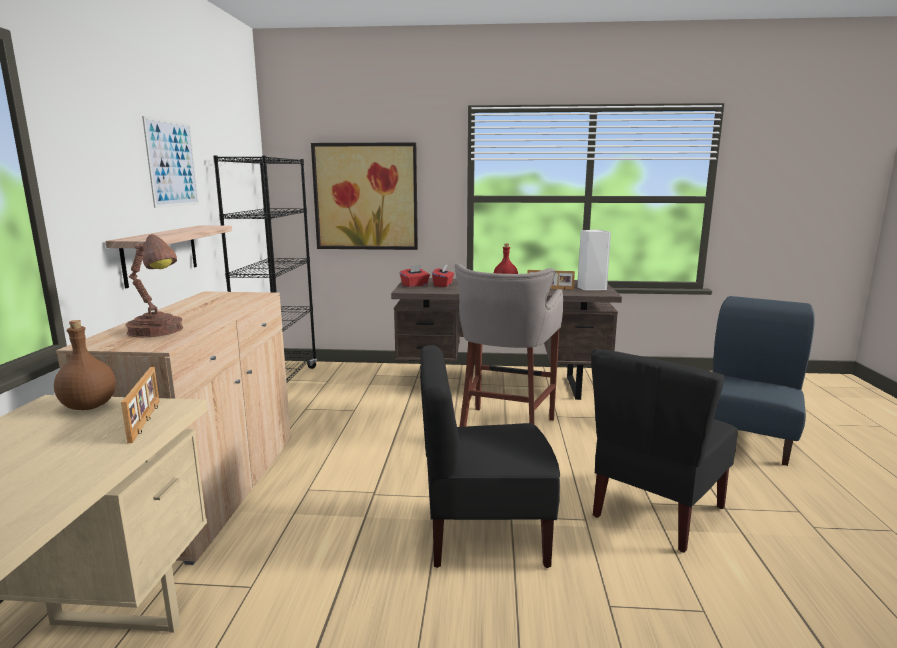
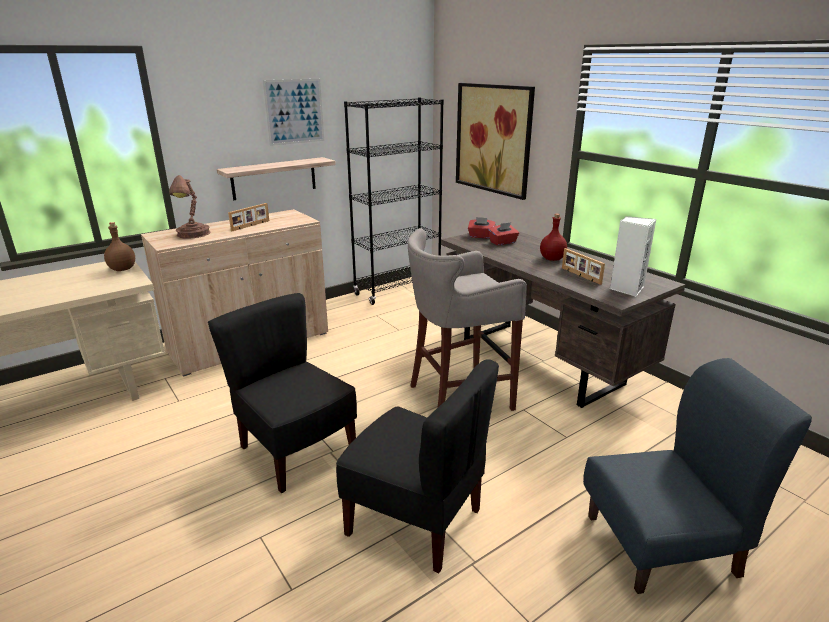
camera: 50 degrees right, 10 degrees up
(146, 420) = (113, 285): picture frame -> picture frame (251, 226)
(655, 511) = (416, 521): black chair -> black chair turned 150 degrees counterclockwise

